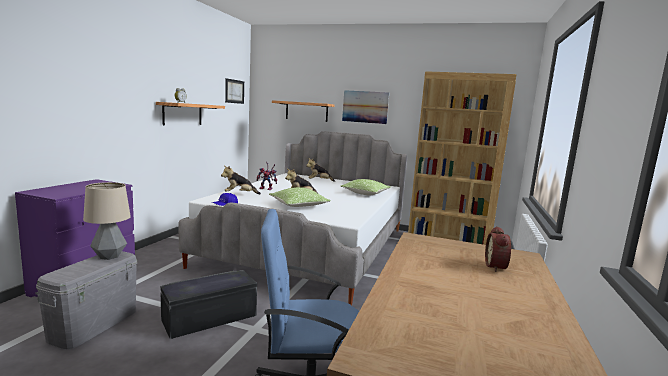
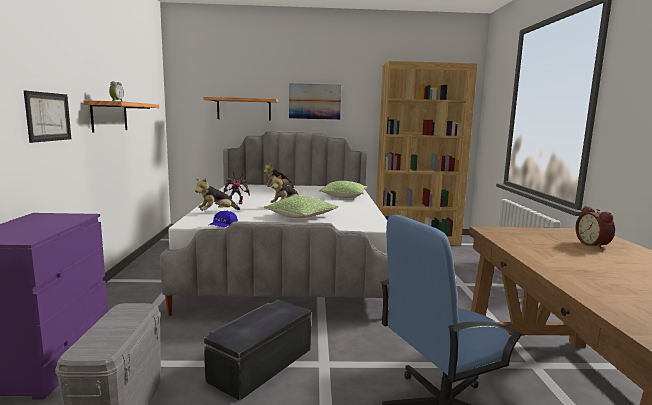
camera: 20 degrees left, 0 degrees up
(109, 256) = (125, 313): table lamp -> none
(234, 91) = (152, 86): picture -> picture (48, 116)

